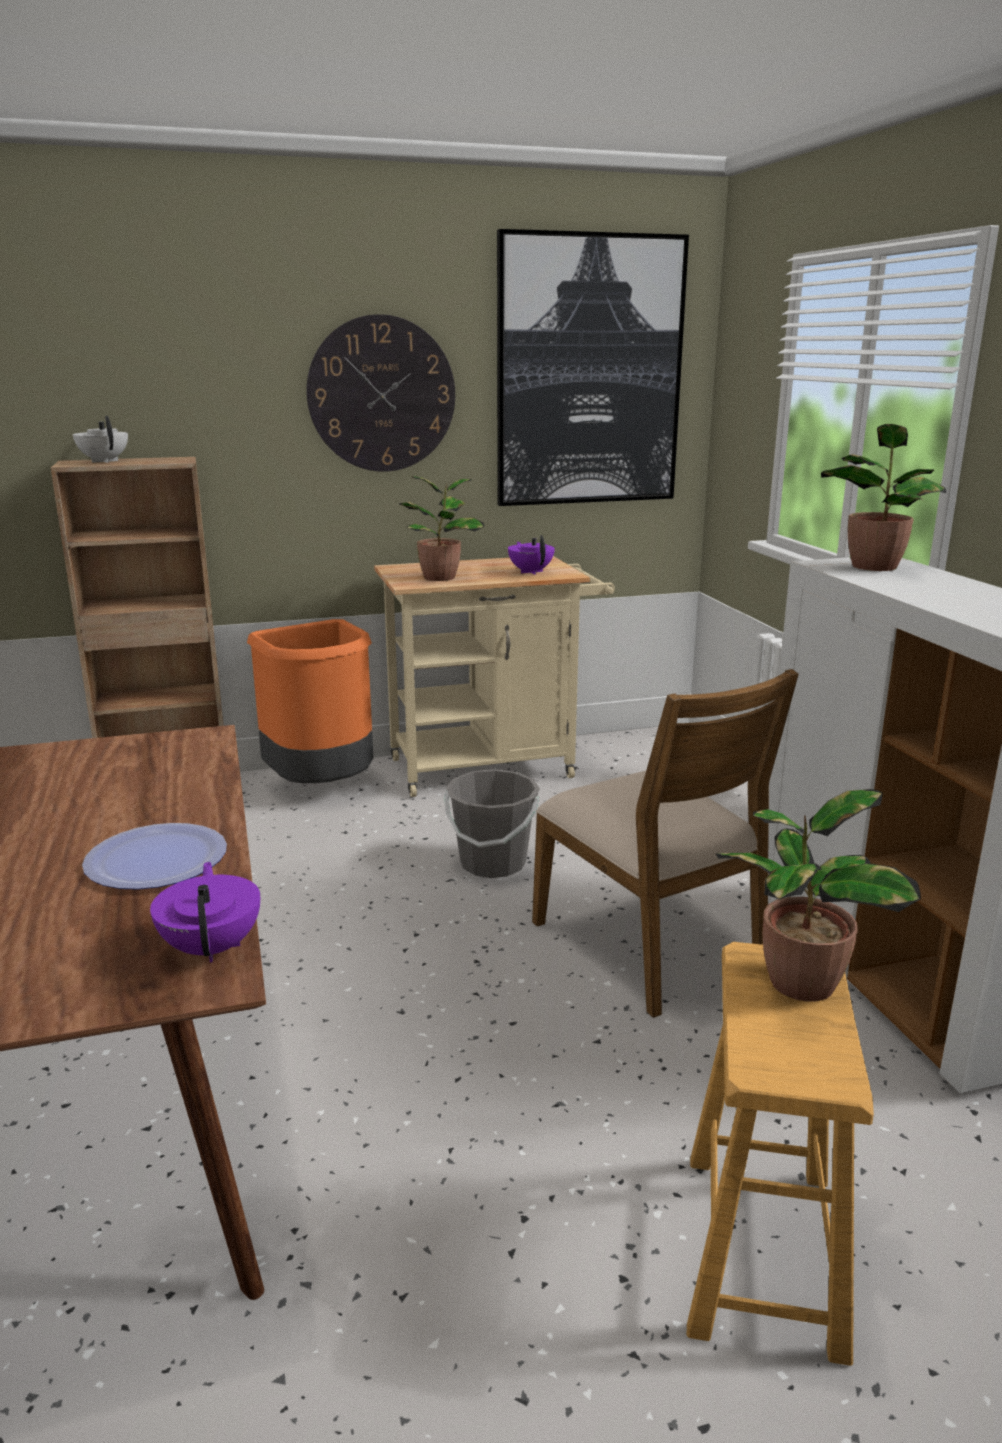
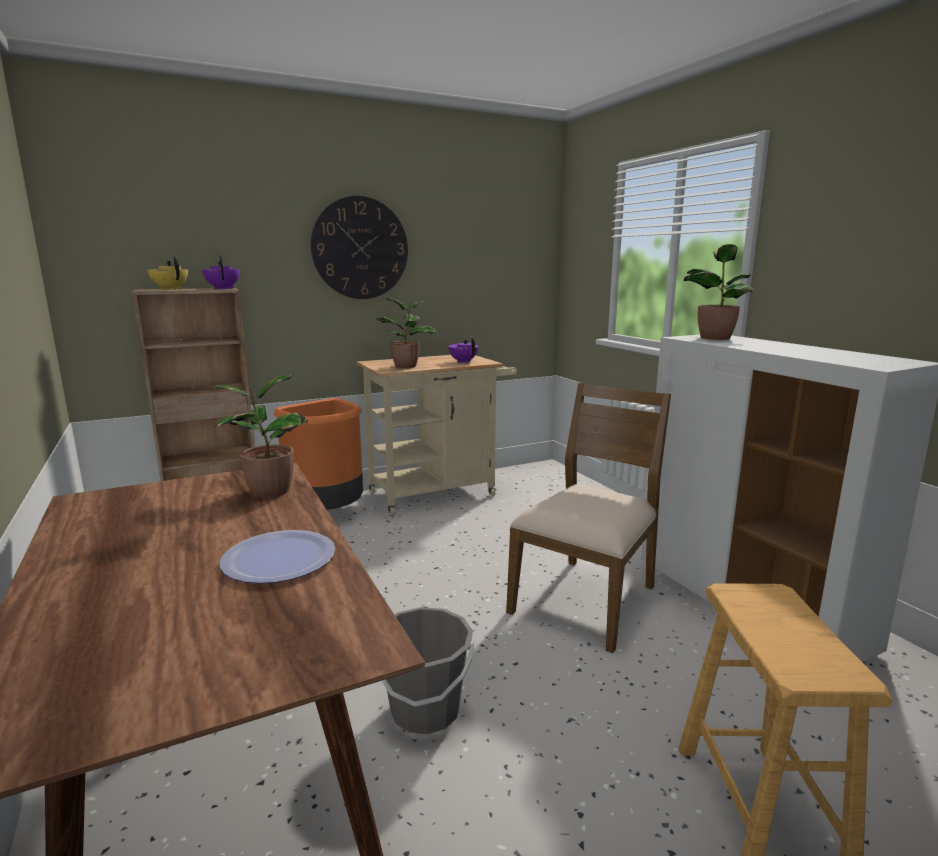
camera: 10 degrees left, 5 degrees down
(104, 461) = (170, 289): white teapot -> yellow teapot
(212, 947) = (358, 623): purple teapot -> purple teapot (223, 288)
(492, 863) = (461, 554): grey bucket -> grey bucket (425, 710)
(589, 372) = (489, 237): picture -> none
(649, 945) = (586, 599): brown chair -> brown chair turned 105 degrees counterclockwise
(797, 984) = (777, 608): potted plant -> potted plant (267, 491)

